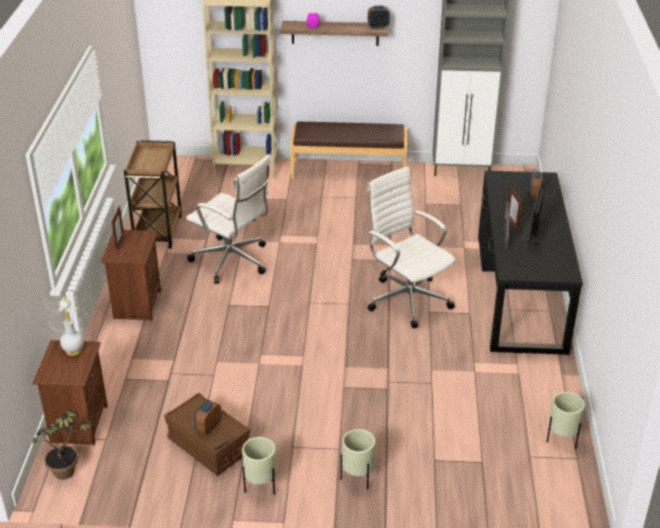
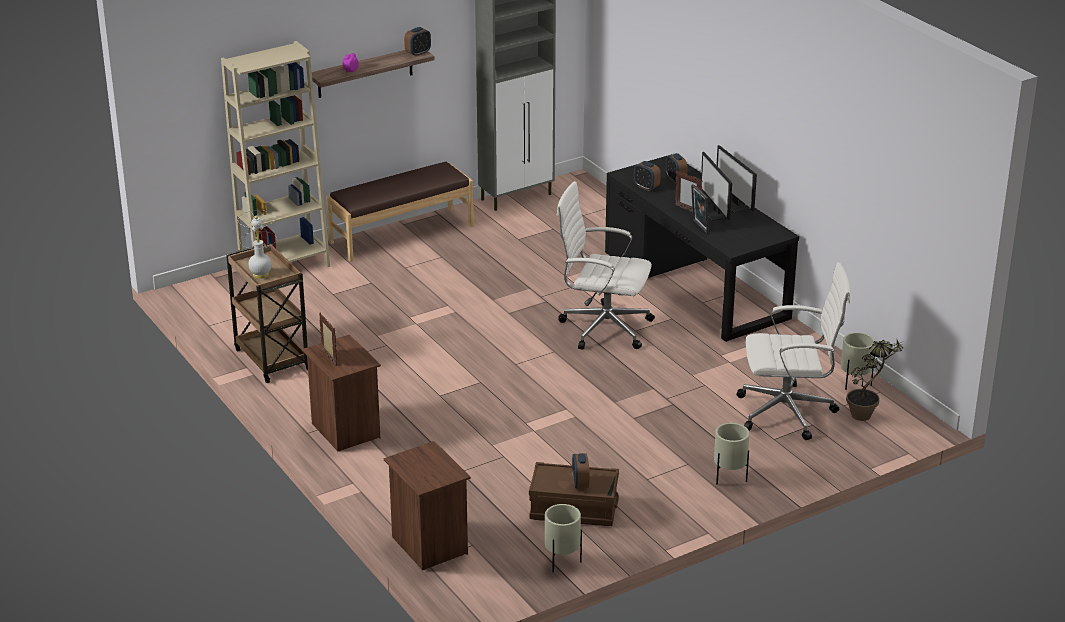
camera: 35 degrees left, 5 degrees down
(71, 473) = (477, 582): potted plant -> potted plant (867, 414)
(74, 350) = (419, 456): white table lamp -> white table lamp (261, 274)
(233, 261) = (392, 357): white office chair -> white office chair (789, 412)
(260, 486) = (657, 518): beige planter -> beige planter (562, 562)
(501, 193) = (646, 187): none -> alarm clock
(558, 233) = (735, 204): none -> monitor

